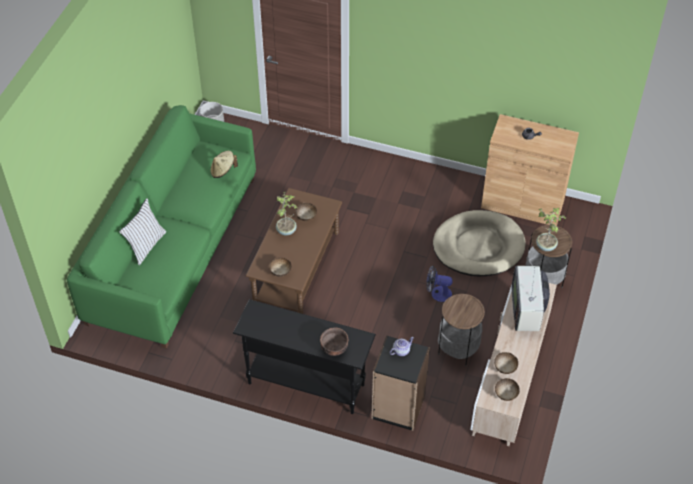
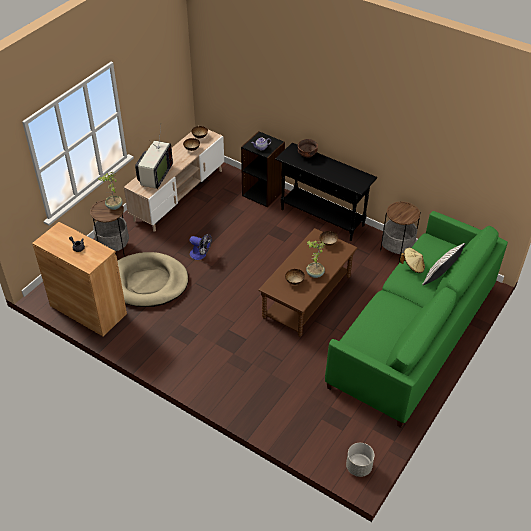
camera: 165 degrees left, 5 degrees down
(223, 171) = (362, 330): beige hat -> beige hat (412, 266)
(458, 349) = (205, 217): side table -> side table (396, 250)

